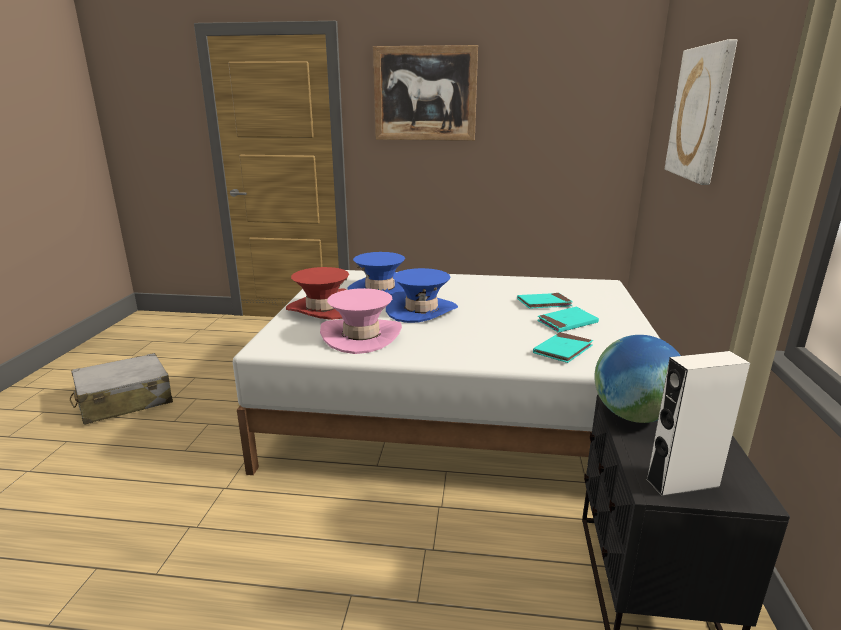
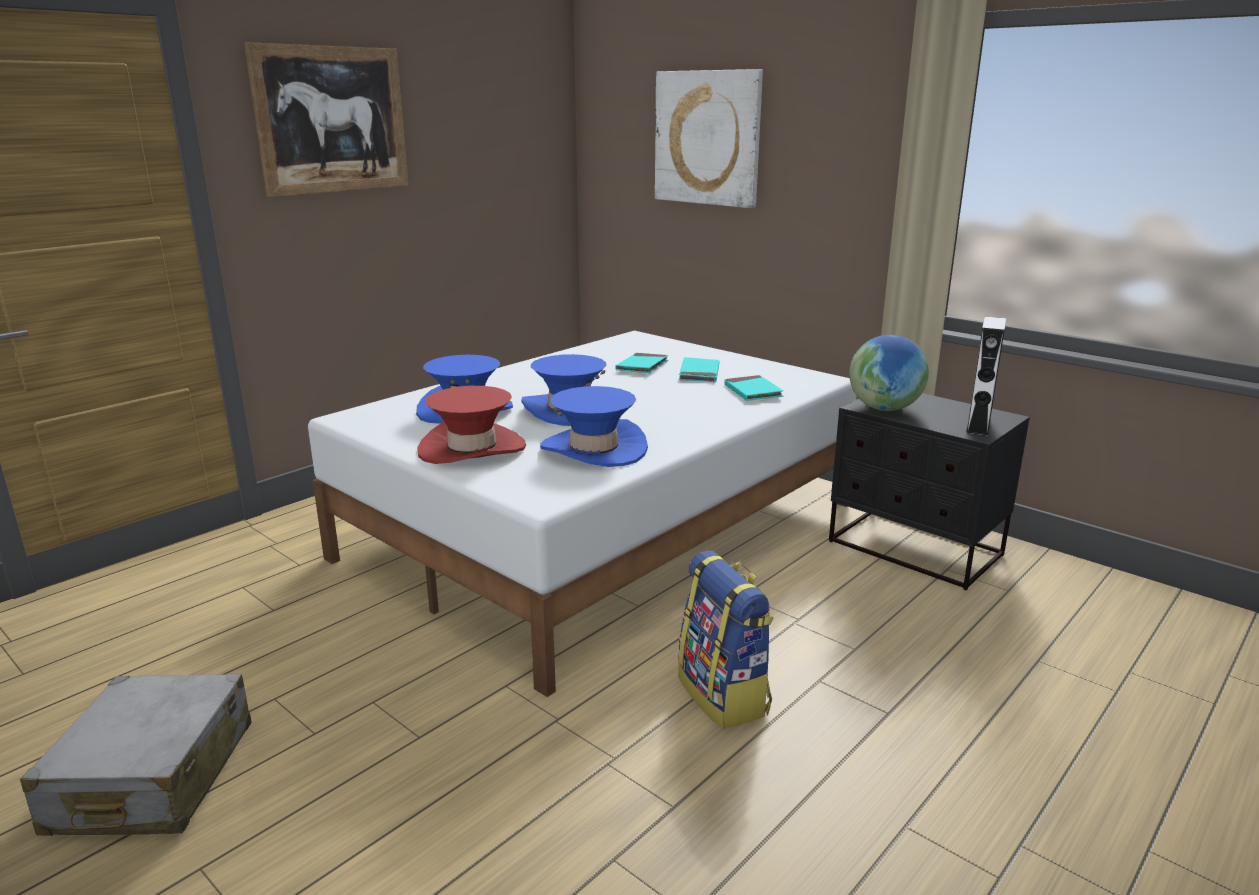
camera: 55 degrees left, 0 degrees up
(295, 549) = (725, 695): none -> backpack
(361, 336) = (593, 449): pink hat -> blue hat

